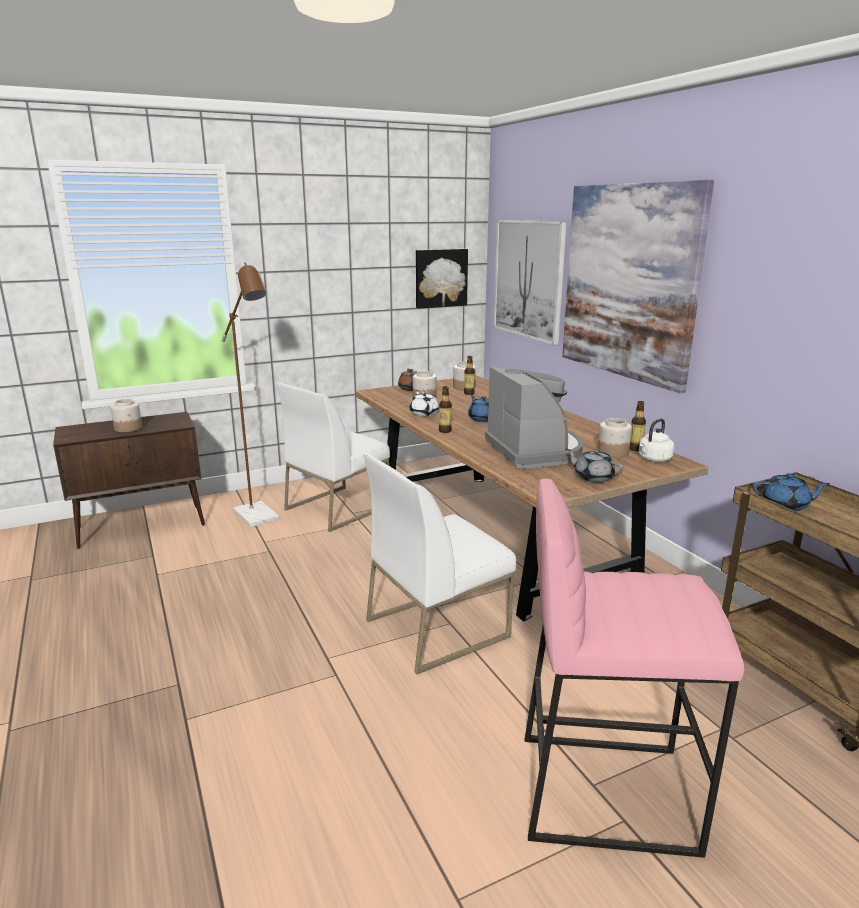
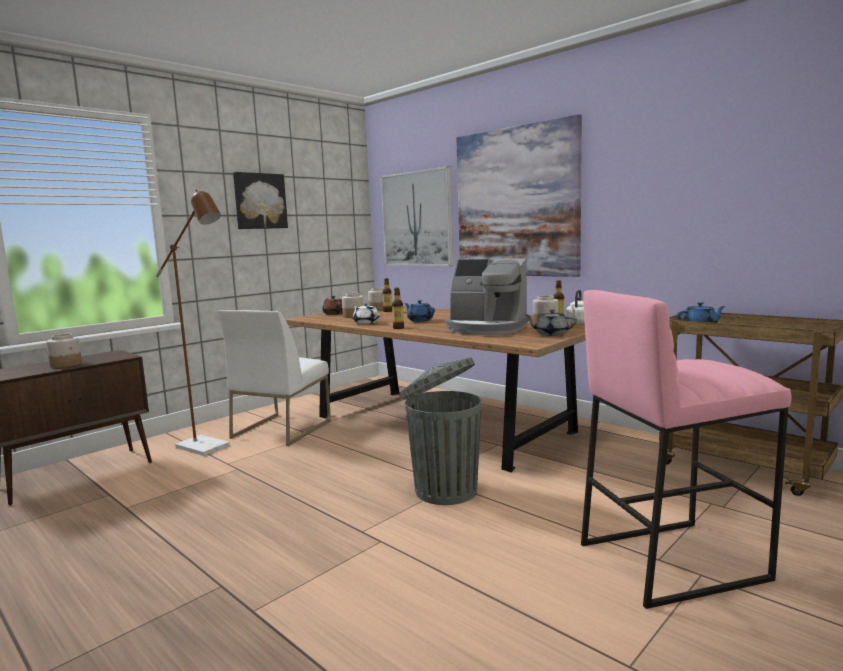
camera: 20 degrees left, 10 degrees down
(437, 627) = (444, 490): white chair -> grey trash can
(440, 278) = (337, 225): picture -> picture (259, 201)
(535, 450) = (486, 328): coffee machine -> coffee machine turned 150 degrees clockwise

